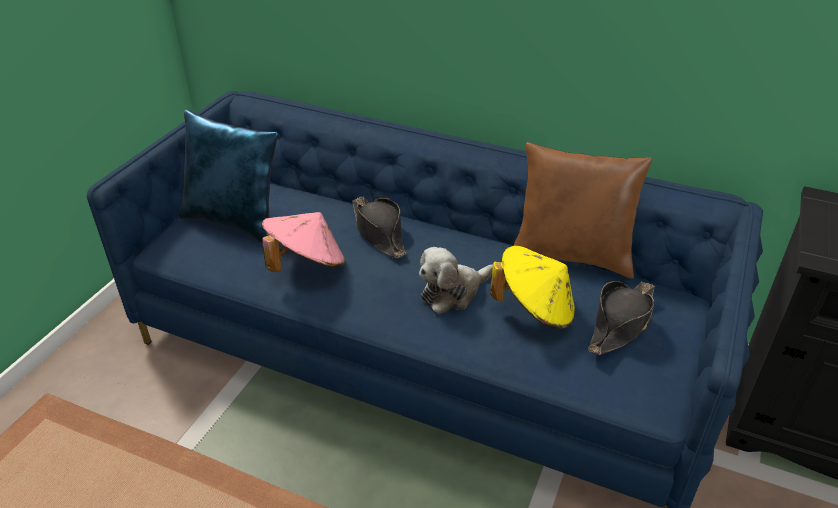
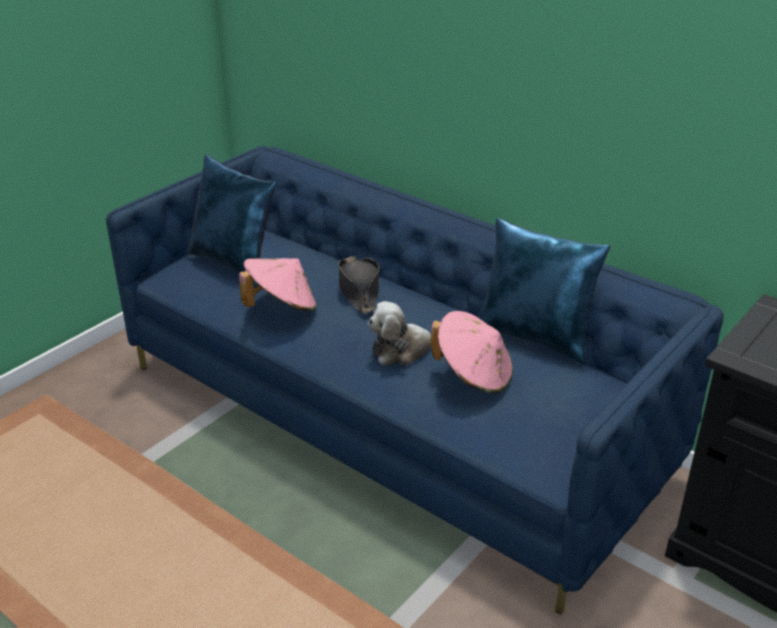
camera: 15 degrees right, 5 degrees down
(535, 309) = (473, 375): yellow hat -> pink hat
(572, 256) = (535, 338): brown pillow -> blue pillow
(620, 324) = (549, 400): black hat -> none

